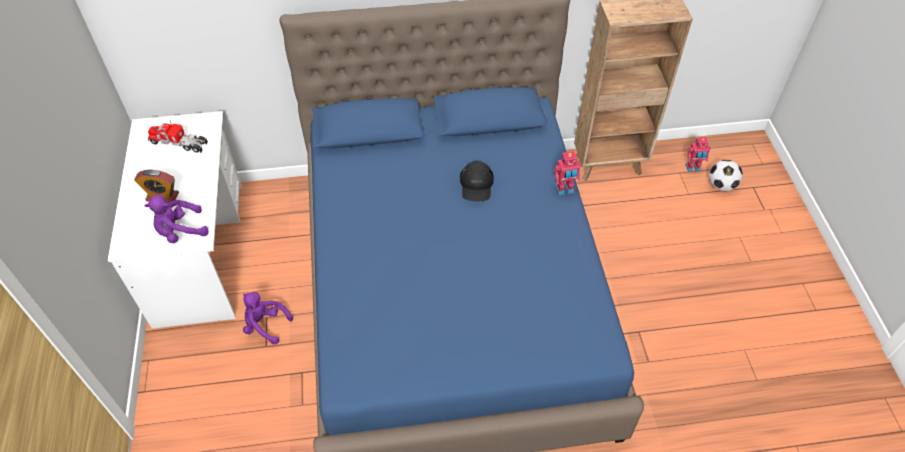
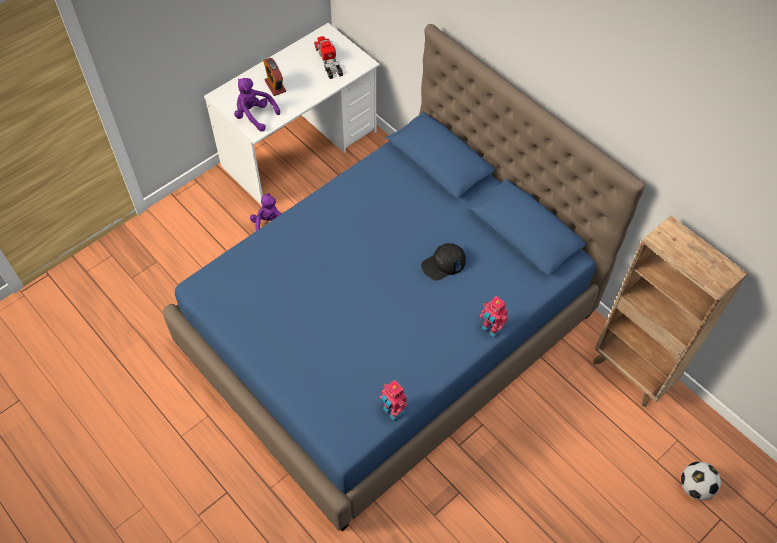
camera: 55 degrees right, 5 degrees up
(693, 168) = (695, 450): toy robot -> toy robot (392, 411)

